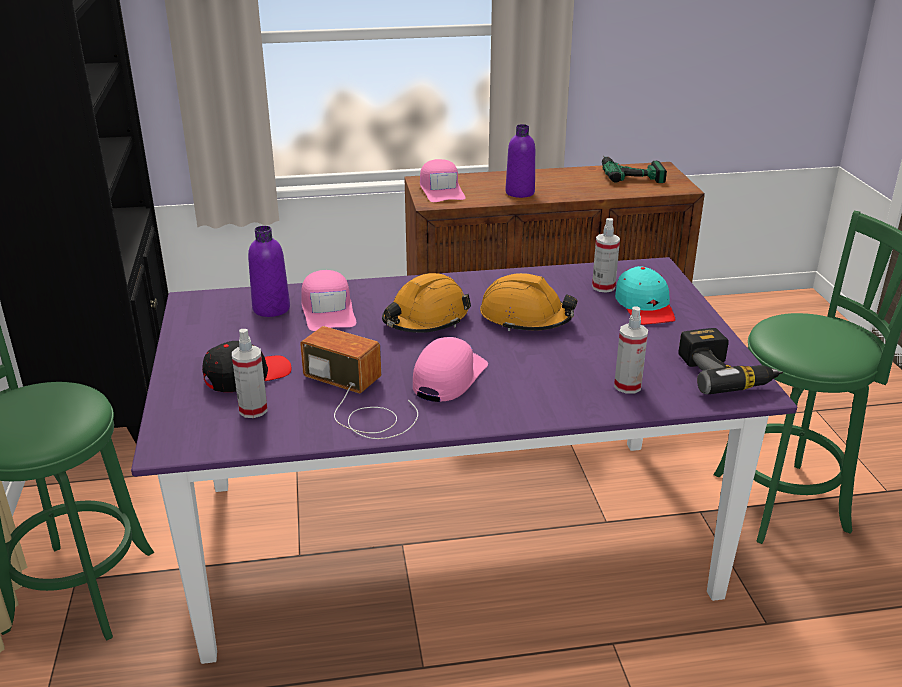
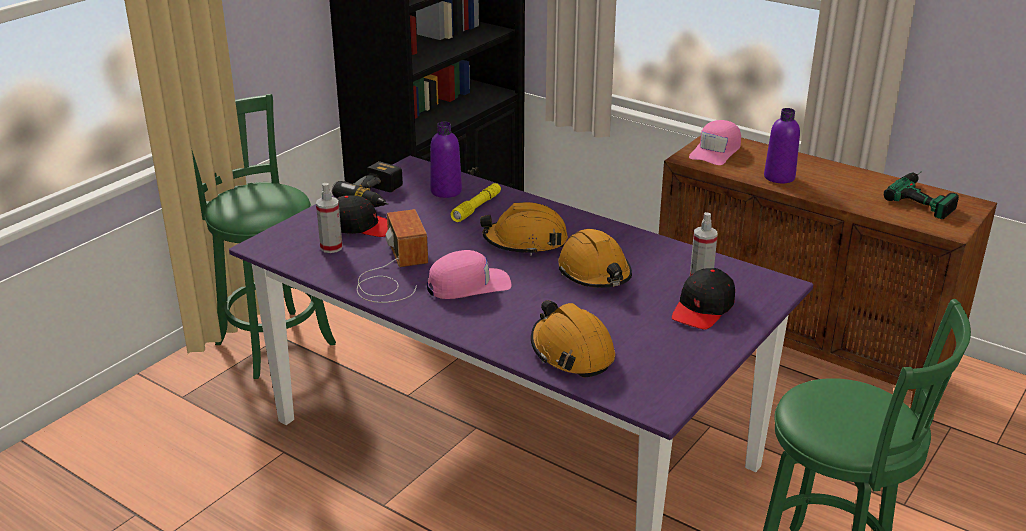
camera: 45 degrees right, 0 degrees up
(328, 310) = (477, 208): pink cap -> yellow flashlight
(627, 386) = (571, 352): spray bottle -> orange hard hat
(645, 307) = (703, 308): turquoise cap -> black cap
(725, 373) = (661, 383): power drill -> power drill (377, 197)

